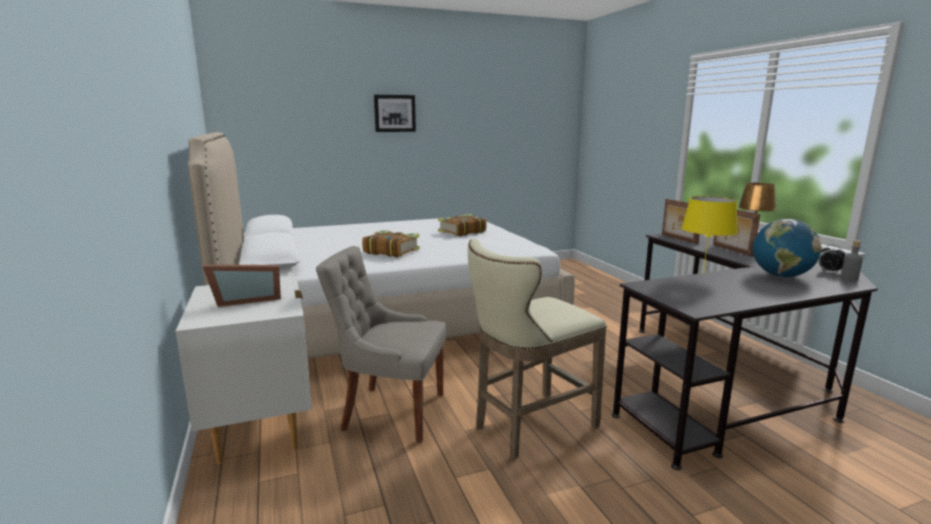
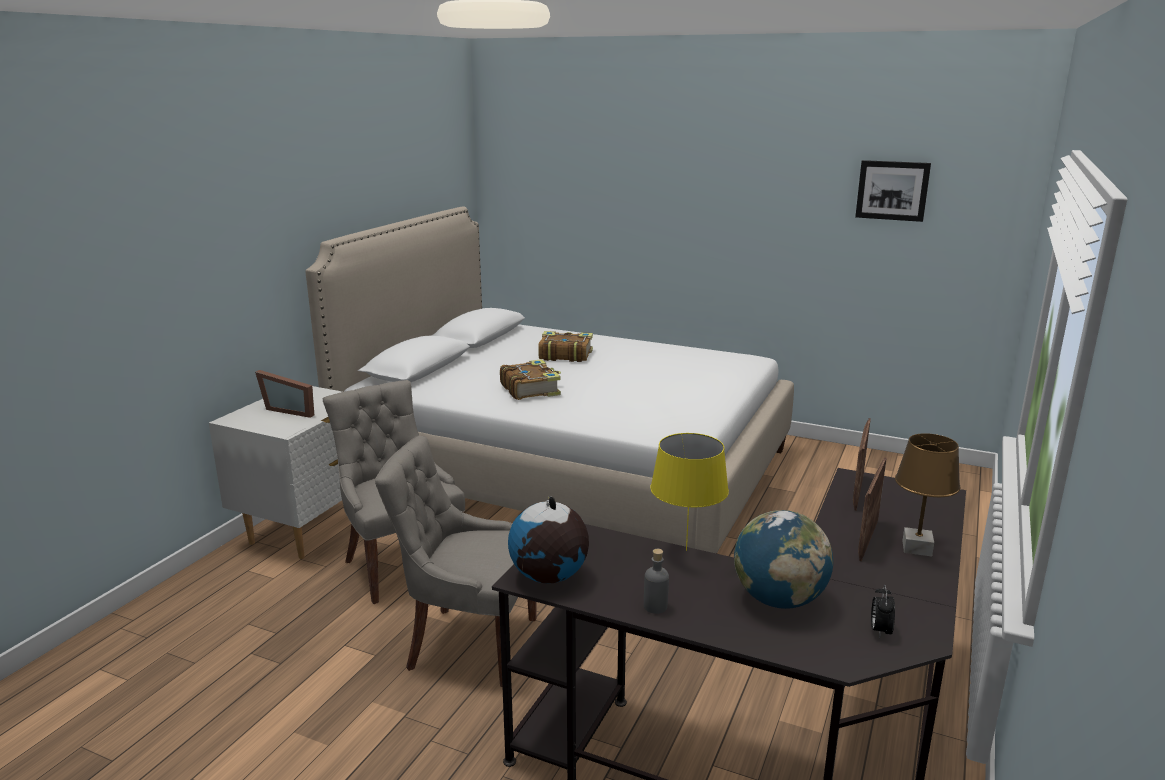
camera: 45 degrees right, 5 degrees up
(394, 113) = (689, 189): picture -> picture (892, 190)
(461, 232) = (673, 382): book -> book (564, 355)
(528, 427) = (469, 643): beige stool -> grey chair
(700, 304) = (549, 577): none -> globe
(849, 279) = (863, 652): grey bottle -> grey bottle (655, 606)

